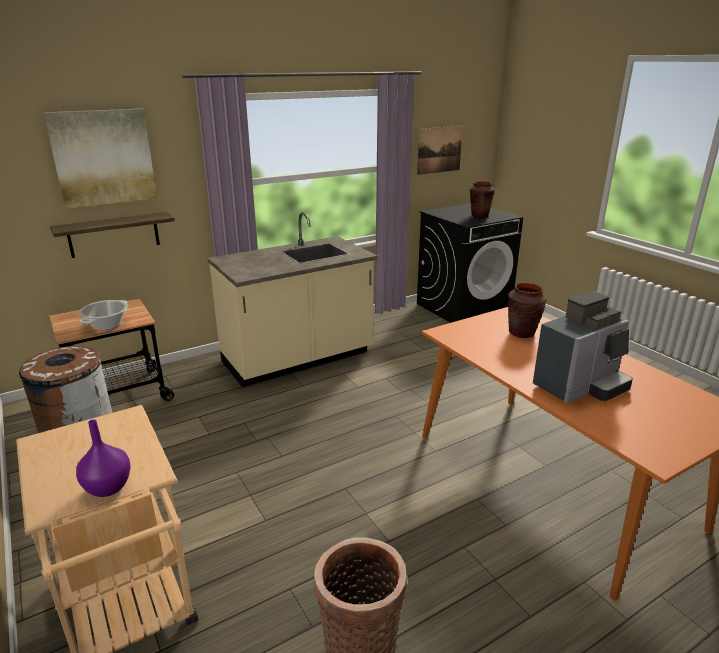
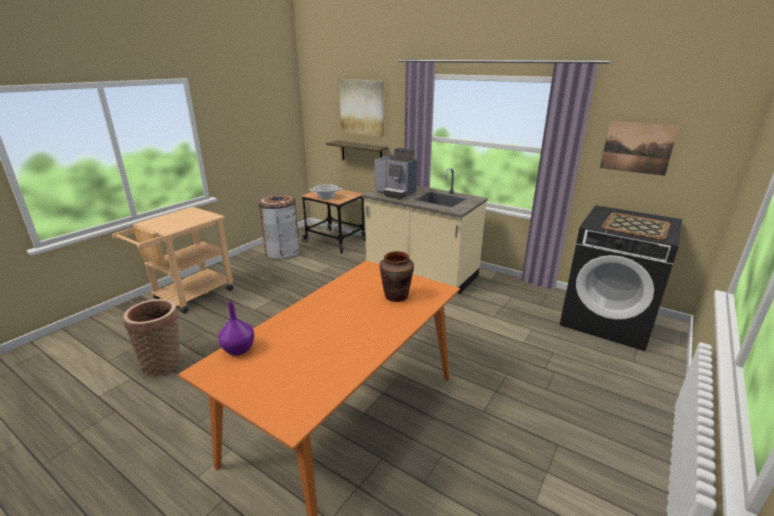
camera: 65 degrees right, 0 degrees up
(108, 488) = (156, 226): purple vase -> purple vase (238, 350)
(479, 215) = (635, 226): brown vase -> tray
(580, 386) = (311, 330): coffee machine -> coffee machine (395, 193)

